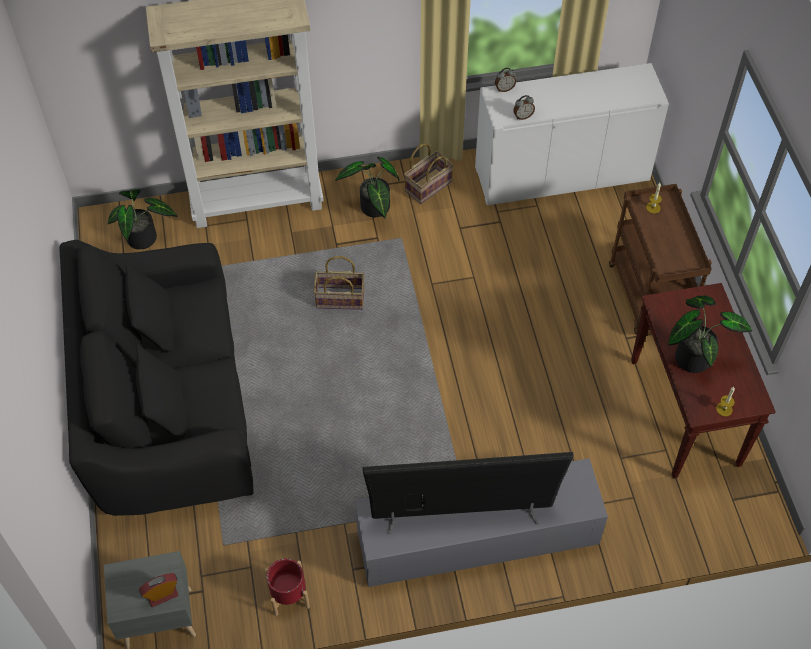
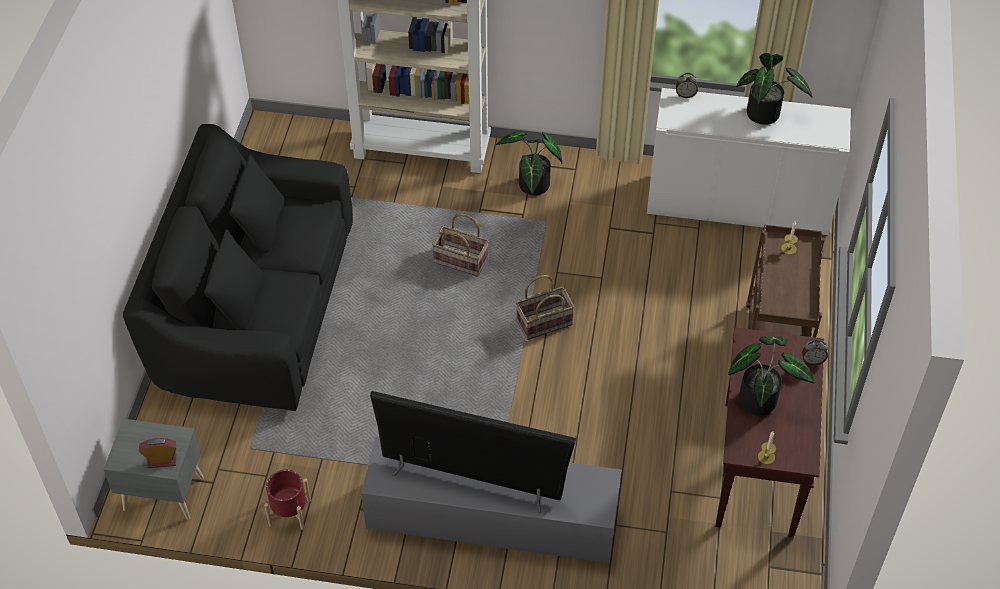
camera: 20 degrees right, 5 degrees down
(145, 239) = (301, 155): potted plant -> potted plant (766, 116)
(428, 185) = (596, 179): basket -> basket (544, 322)
(523, 116) = (691, 125): alarm clock -> alarm clock (812, 361)

